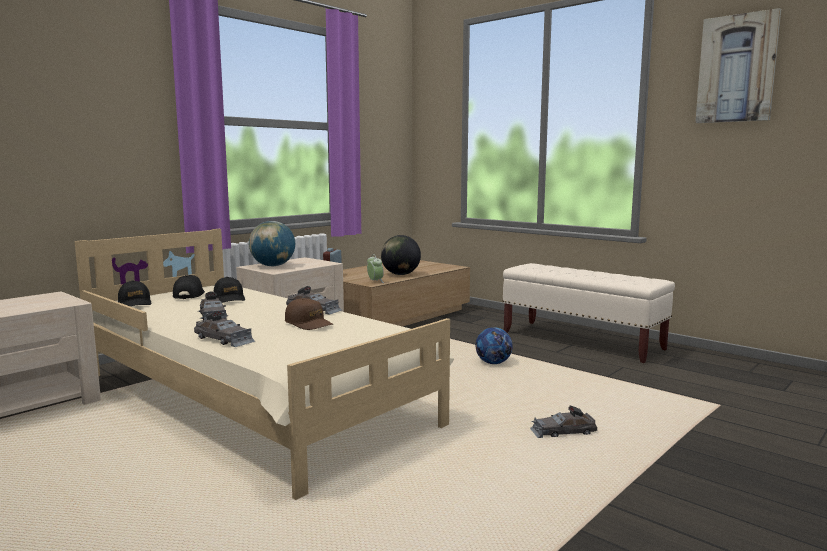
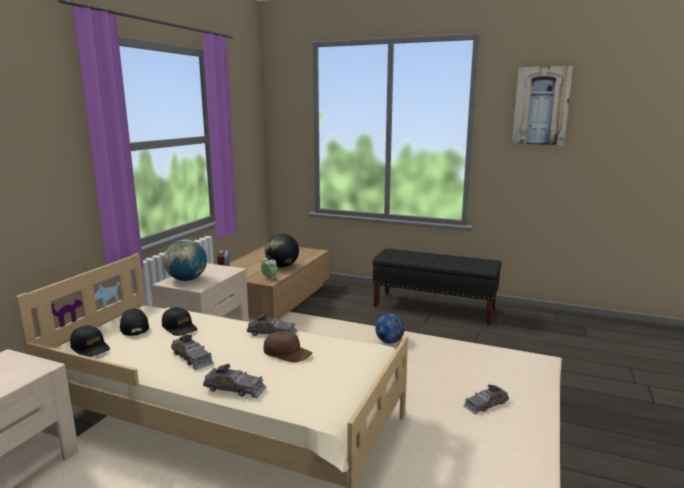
camera: 20 degrees left, 5 degrees up
(581, 341) = (434, 308): beige bench -> black bench

